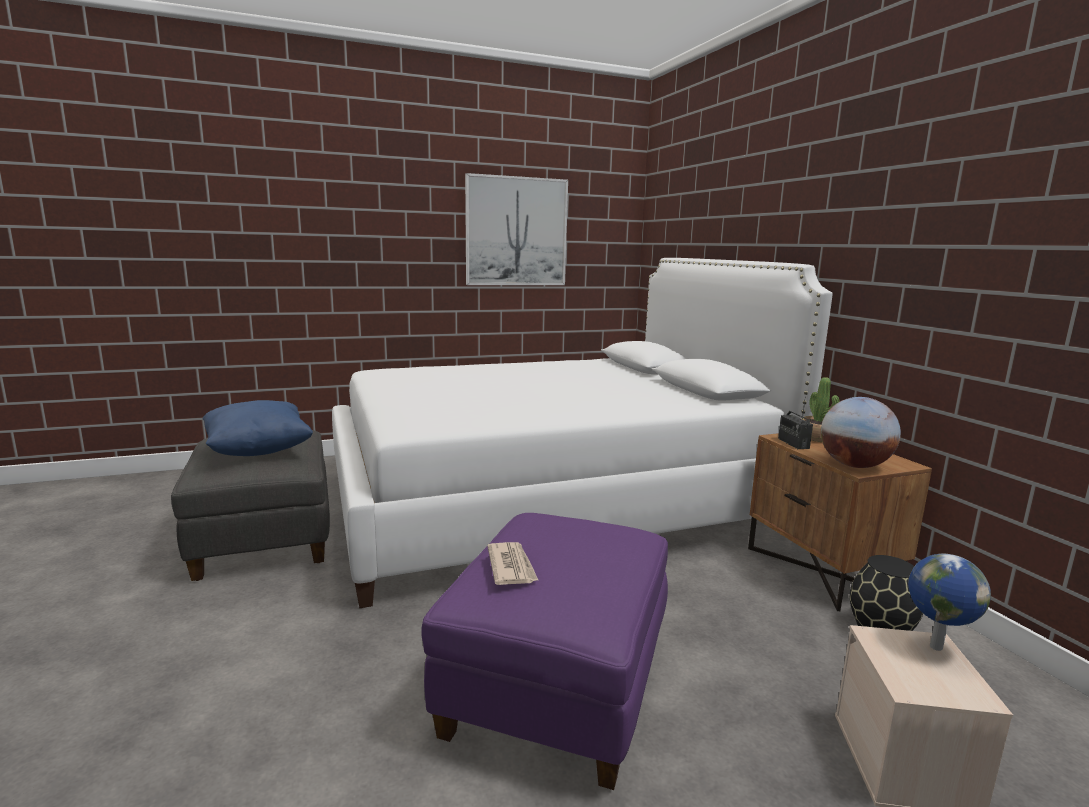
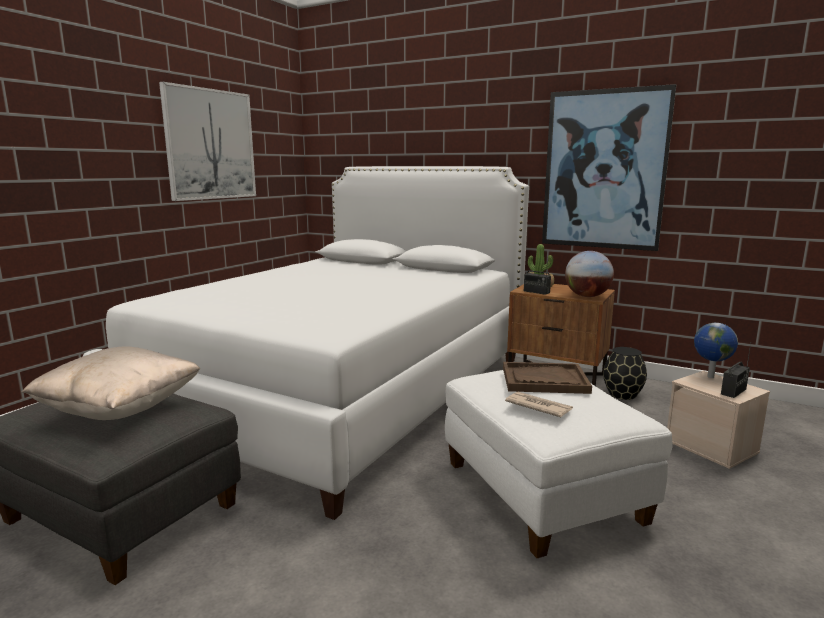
camera: 40 degrees left, 0 degrees up
(258, 451) = (121, 409): blue pillow -> beige pillow
(557, 686) = (543, 494): purple ottoman -> white ottoman
(588, 545) = (544, 380): none -> brown tray
(927, 683) = (733, 392): none -> radio
(941, 276) = (604, 170): none -> picture

